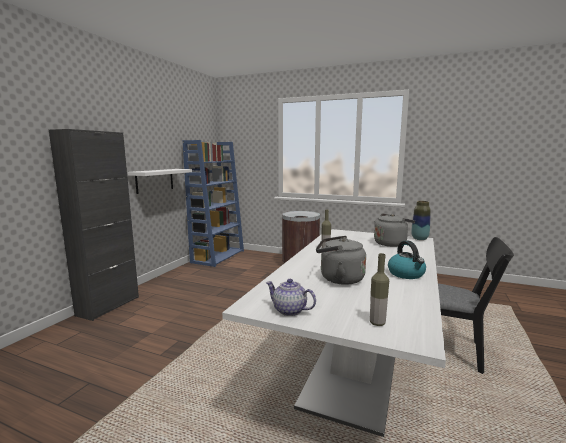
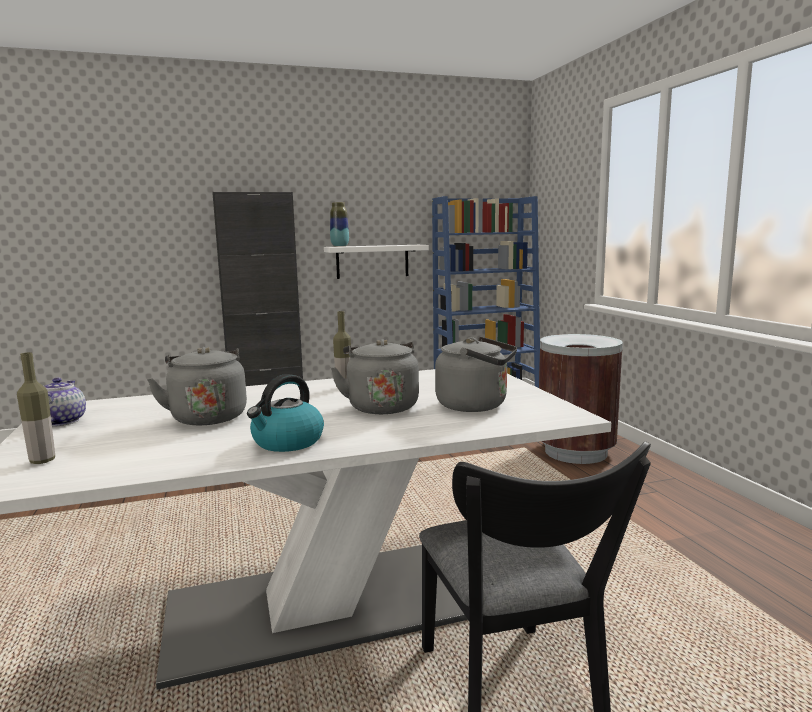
camera: 50 degrees right, 0 degrees up
(370, 252) = (381, 406): none -> grey kettle
(419, 239) = (568, 415): vase -> vase (340, 246)

